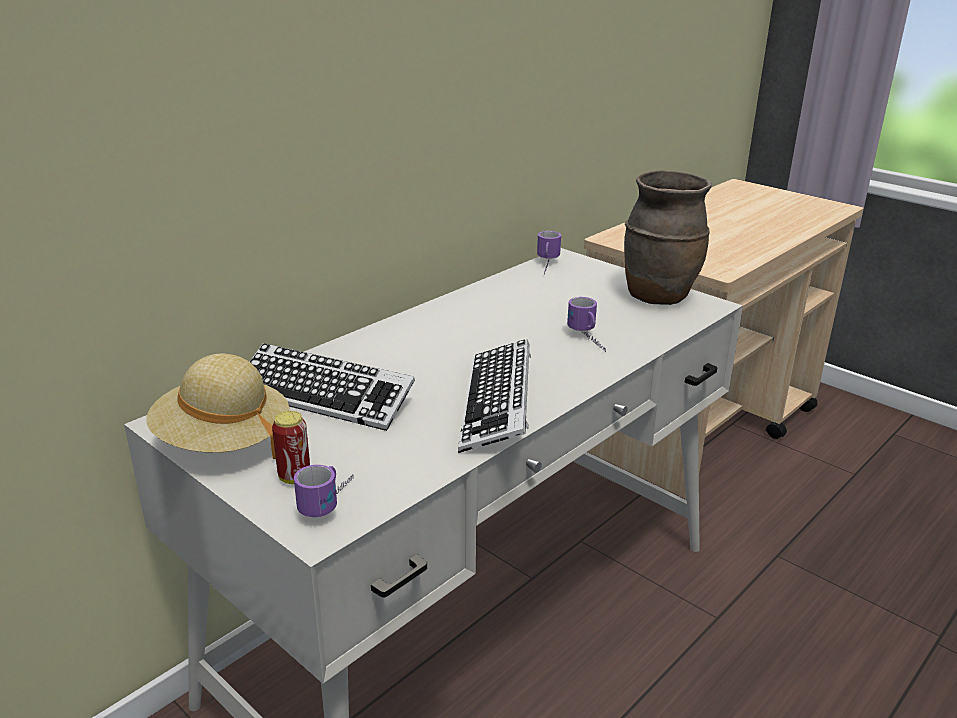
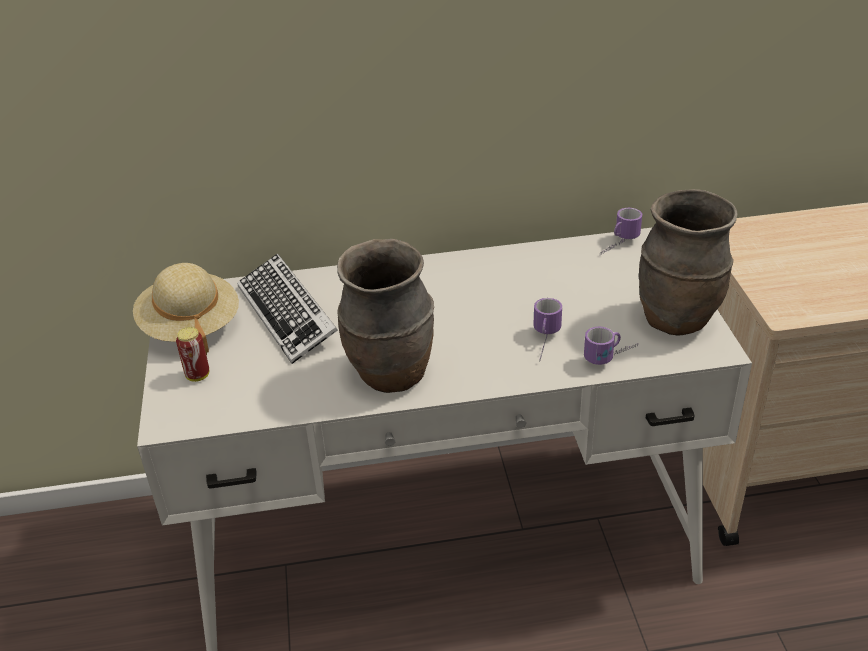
camera: 40 degrees right, 10 degrees up
(331, 502) = (196, 405): mug -> mug (612, 357)
(497, 404) = (391, 375): keyboard -> brown vase

